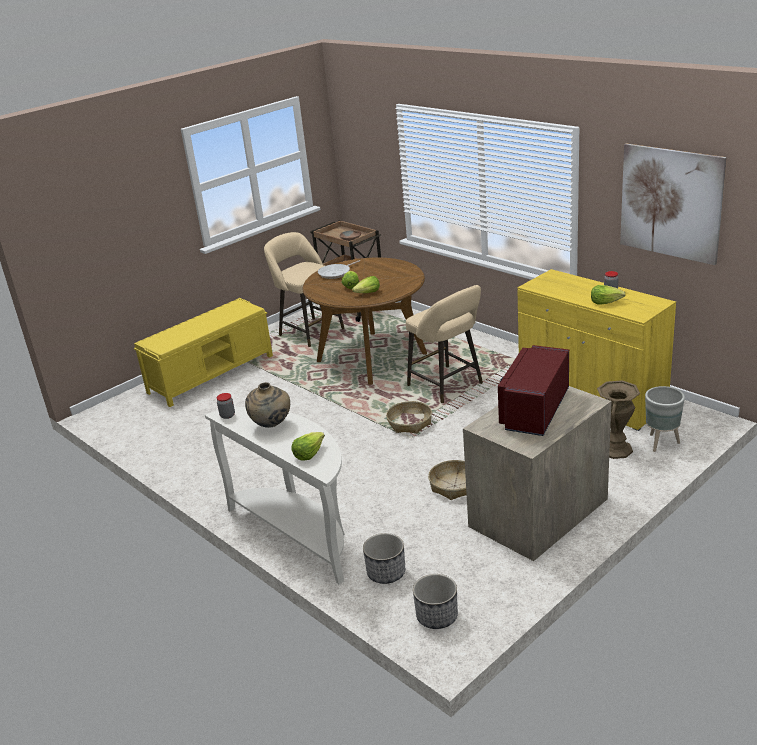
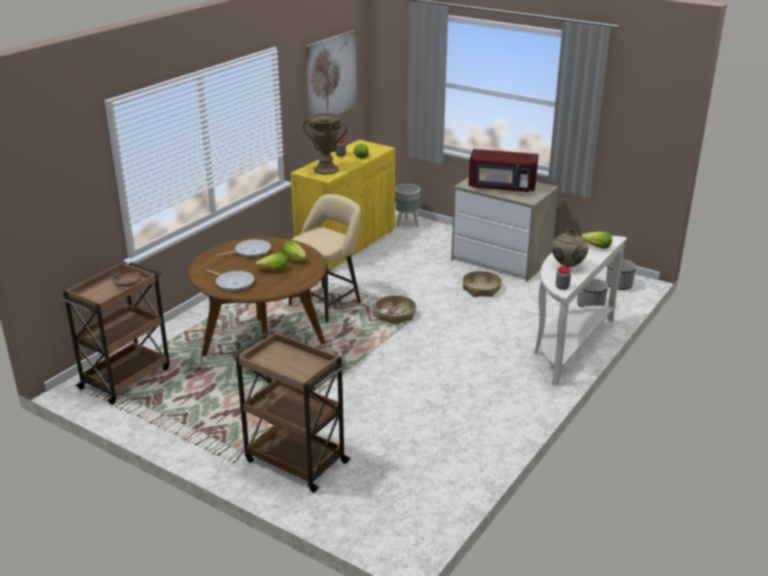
camera: 105 degrees left, 0 degrees up
(212, 374) = (294, 461): yellow bench -> brown cart
(309, 331) = (184, 402): beige stool -> none
(393, 276) = (250, 251): none -> frying pan
(616, 449) = (418, 237): brown vase -> brown vase (326, 170)

